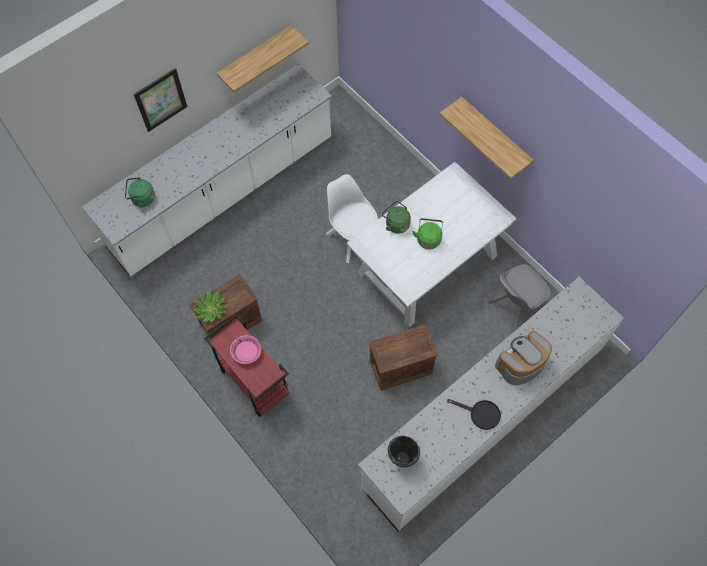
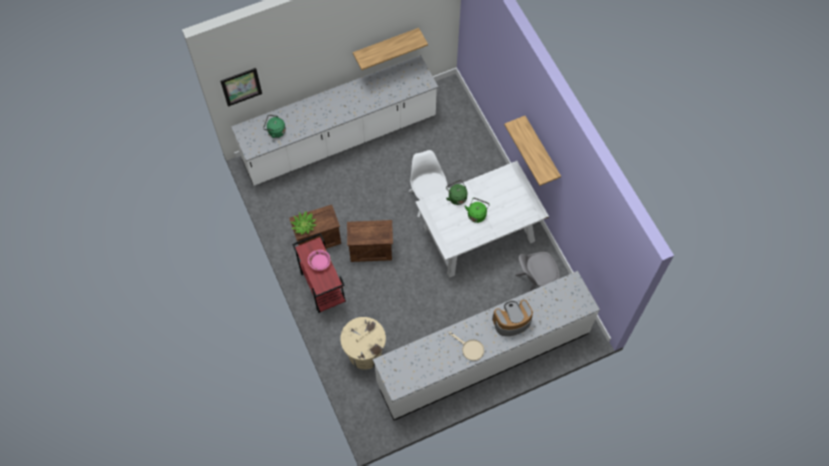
camera: 15 degrees right, 0 degrees up
(160, 100) = (306, 64): picture -> picture (241, 86)
(334, 453) = (364, 354): none -> beige trash can
(400, 368) = (433, 306): crate -> crate (370, 250)
(402, 458) = (405, 363): black cooking pot -> none
(480, 414) = (470, 348): black frying pan -> beige frying pan

